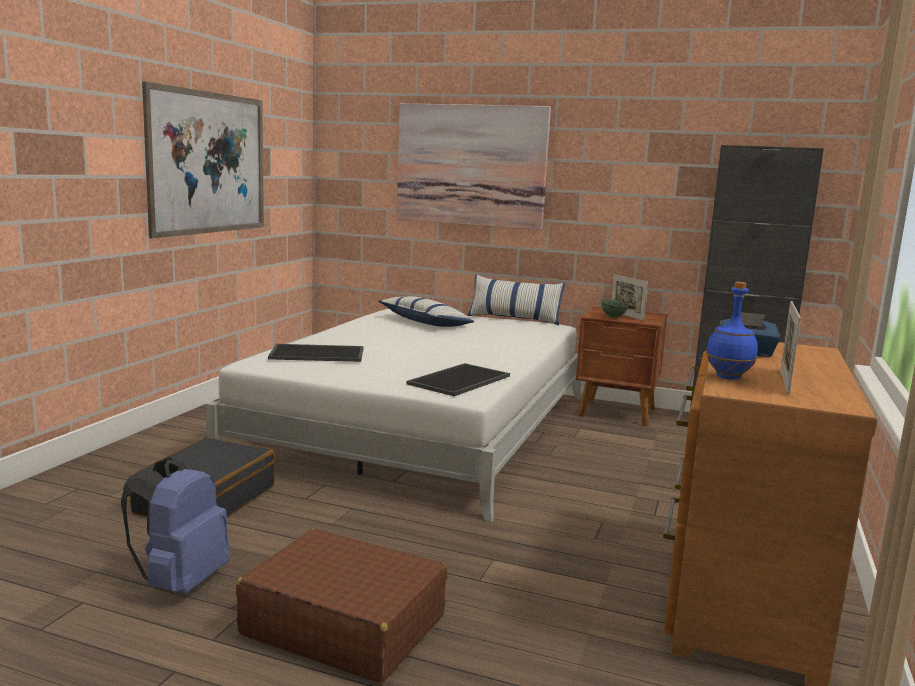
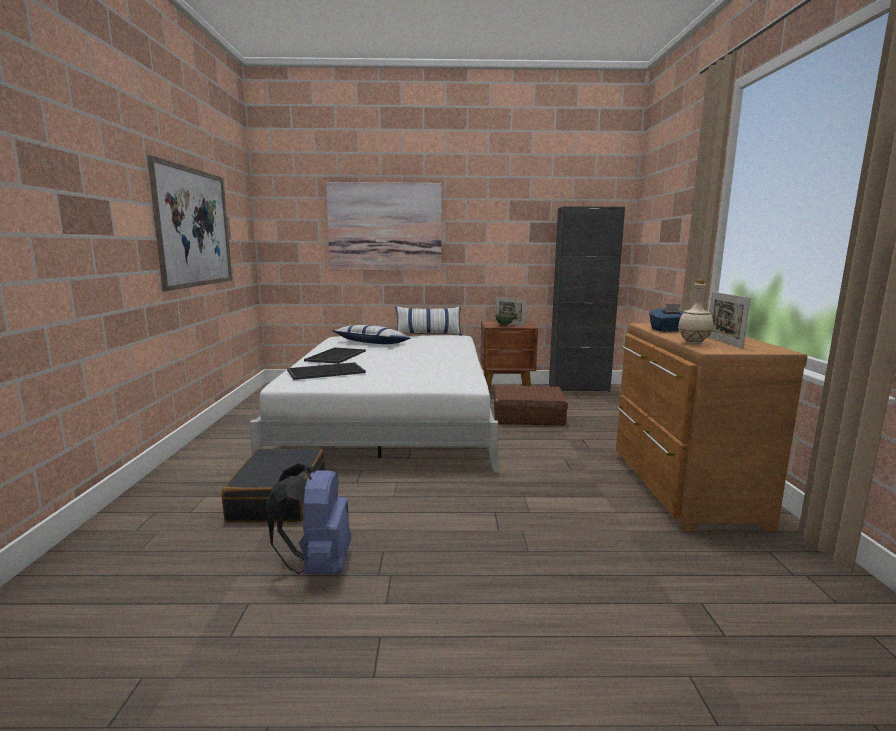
camera: 20 degrees left, 0 degrees up
(343, 625) = (471, 565): brown suitcase -> brown suitcase (527, 416)
(460, 380) = (449, 376): tray -> tray (336, 356)
(729, 377) = (693, 343): blue bottle -> beige bottle

